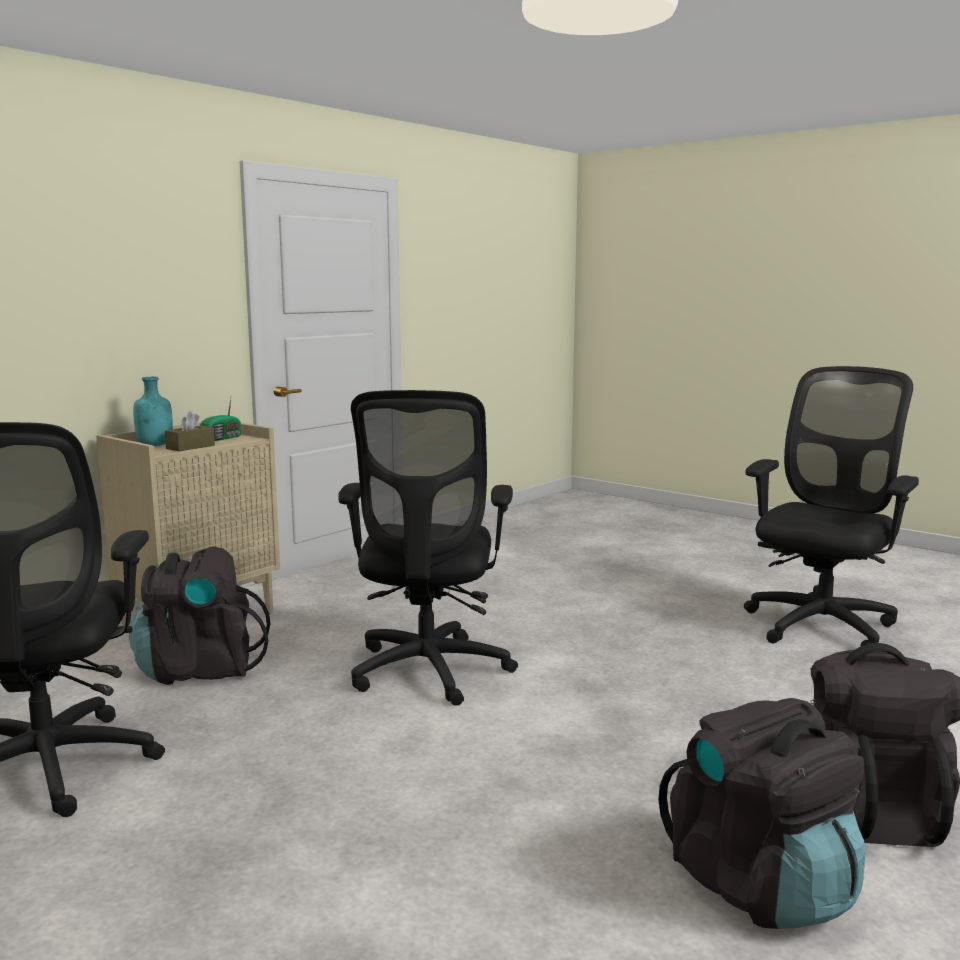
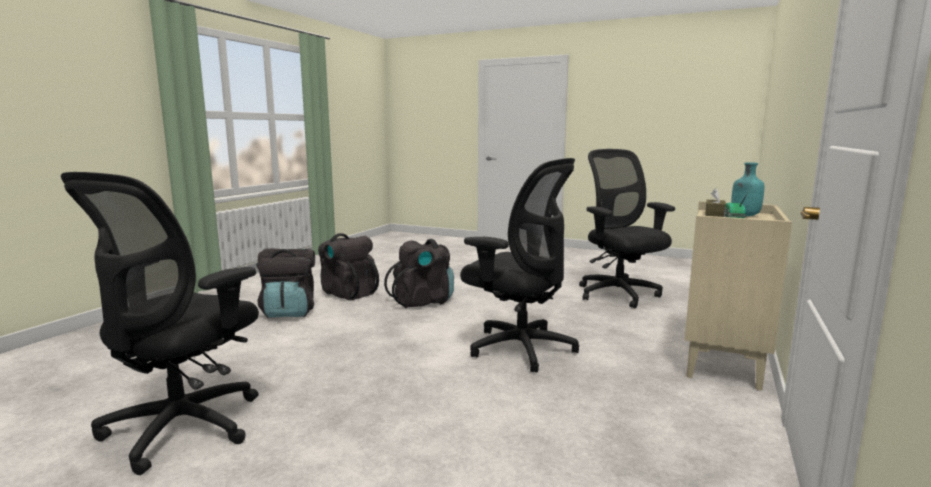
camera: 165 degrees right, 0 degrees up
(200, 669) = (643, 331): black backpack -> black backpack (423, 301)
(428, 665) = (515, 348): black office chair -> black office chair turned 135 degrees clockwise

